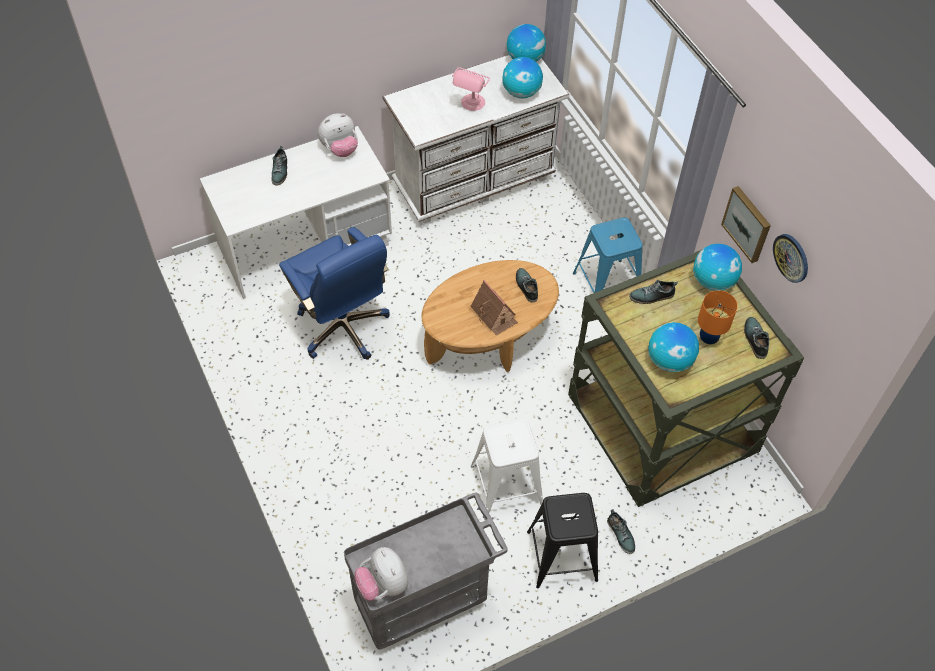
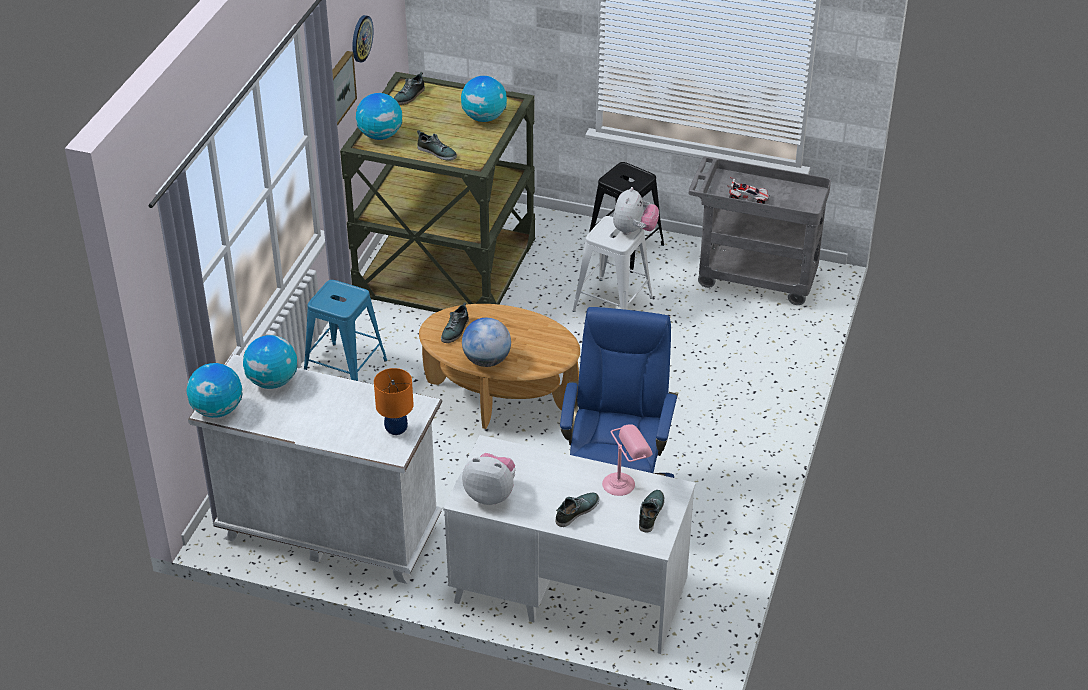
camera: 135 degrees left, 15 degrees down
(383, 584) = (805, 196): plush toy -> plush toy (634, 230)
(429, 539) = (747, 199): none -> toy car
(471, 105) = (336, 400): pink table lamp -> pink table lamp (624, 481)
(477, 279) = (487, 360): none -> globe
(494, 314) = (509, 328): toy house -> none
(621, 535) = (568, 234): shoe -> shoe (650, 513)
(709, 337) = (437, 113): orange table lamp -> orange table lamp (395, 430)

